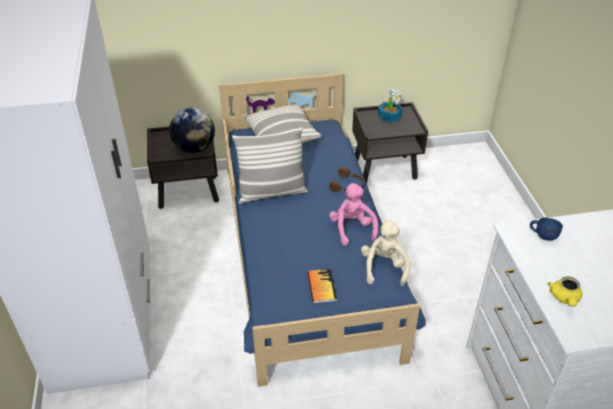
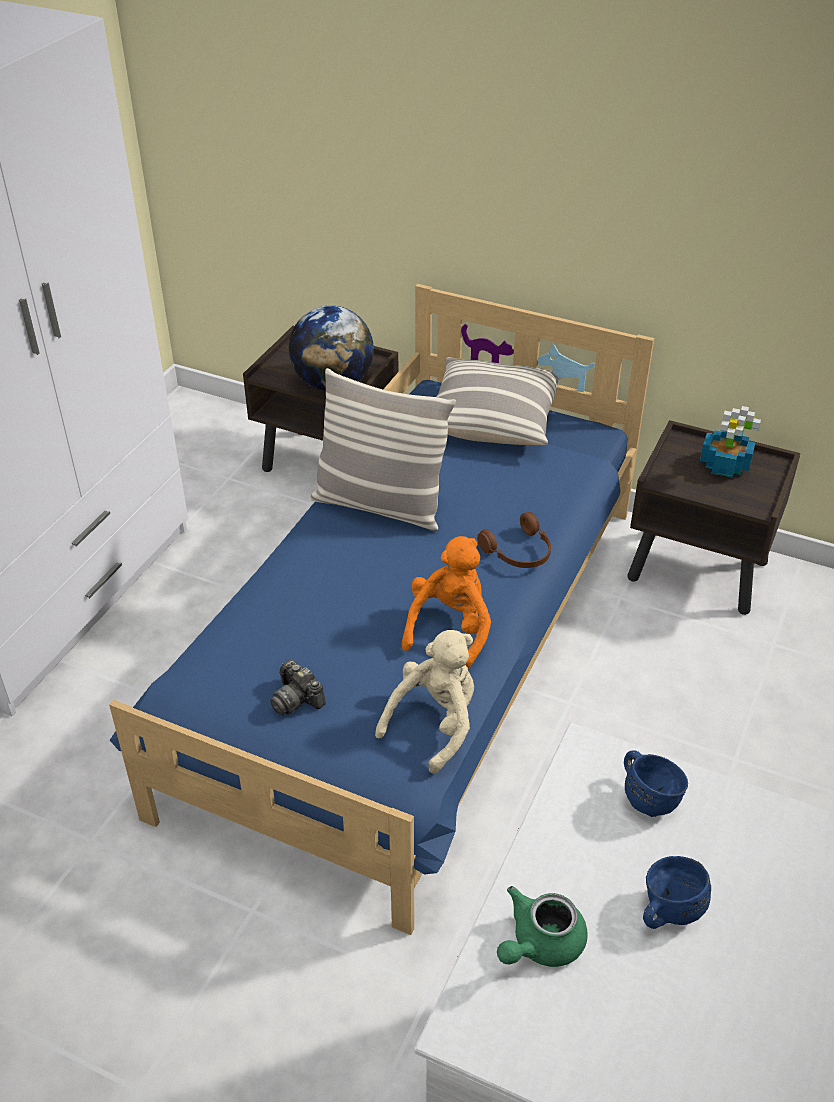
camera: 35 degrees right, 0 degrees up
(321, 287) = (297, 699): book -> camera
(352, 229) = (450, 629): pink plush toy -> orange plush toy
(564, 298) = (539, 943): yellow teapot -> green teapot
(586, 267) = (666, 910): none -> blue mug

